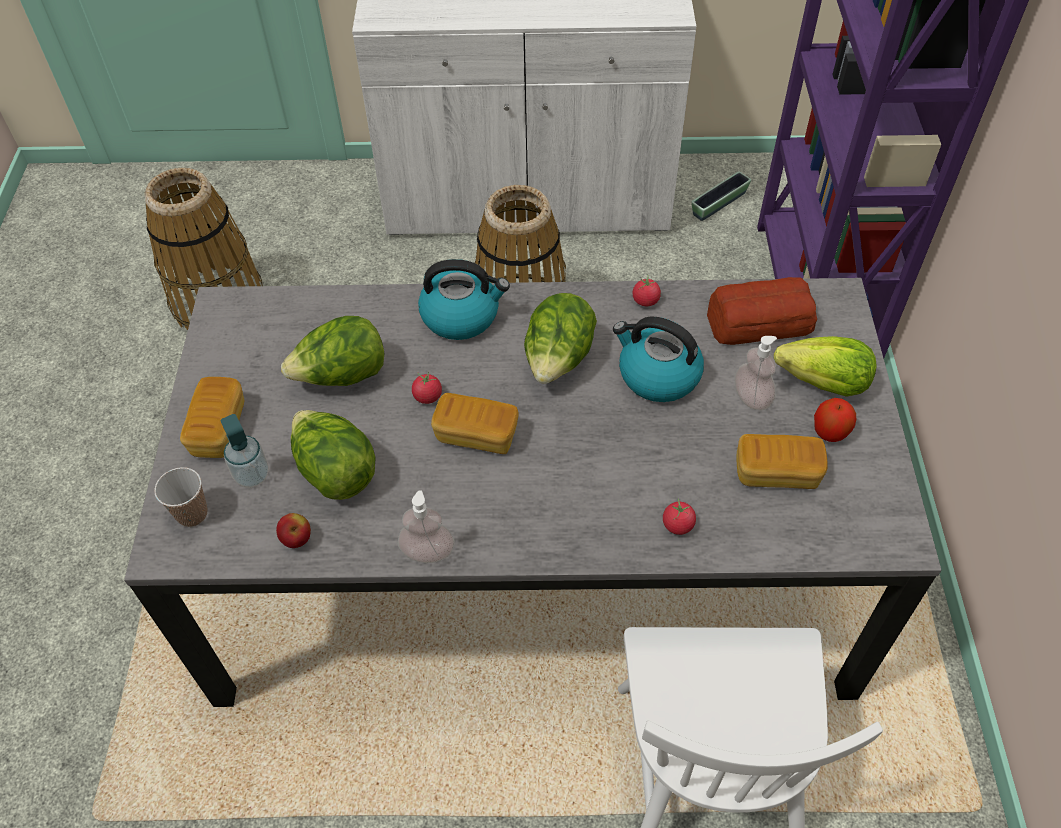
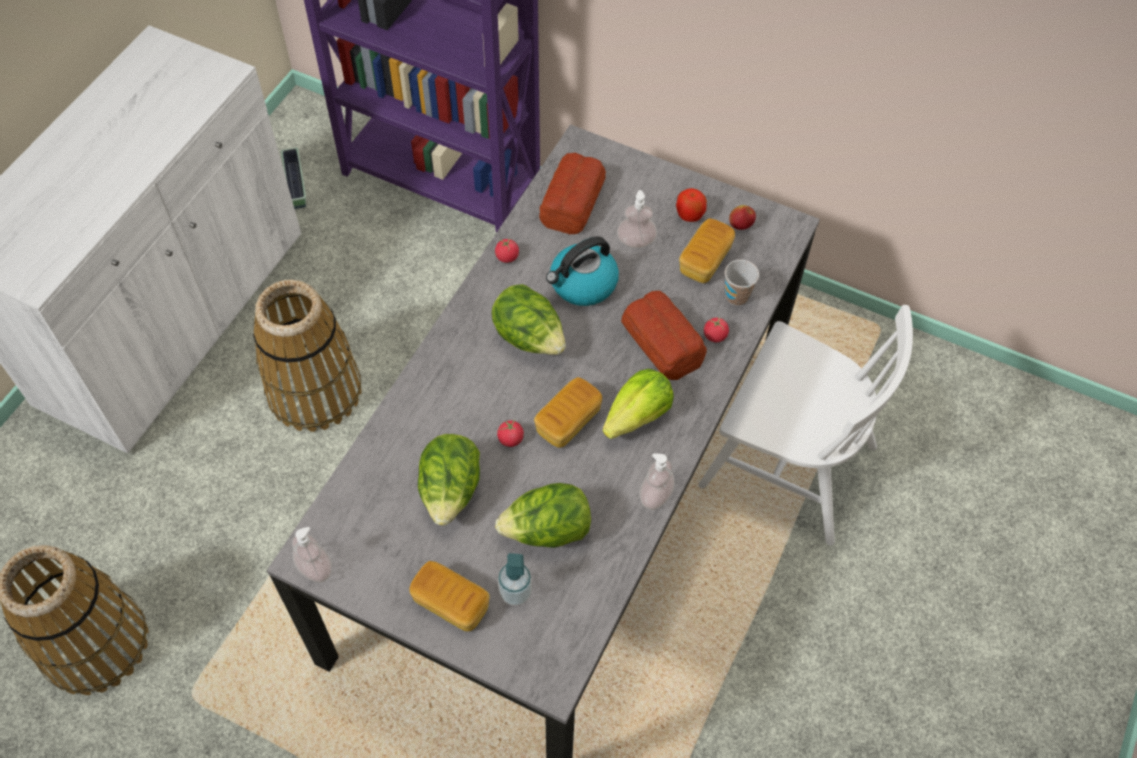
camera: 65 degrees left, 5 degrees up
(192, 514) = (529, 650): cup -> cup (736, 296)
(214, 316) = (315, 568): none -> soap dispenser
(297, 539) = (596, 580): apple -> apple (740, 225)
(461, 316) = (441, 382): kettle -> none
(635, 476) = (662, 340): none -> bread
(824, 384) = (649, 196): lettuce -> lettuce (638, 416)

